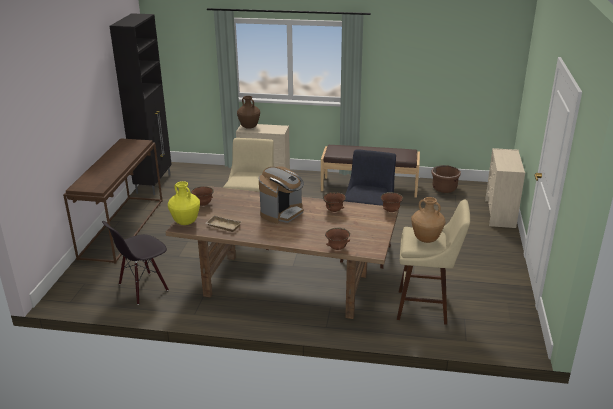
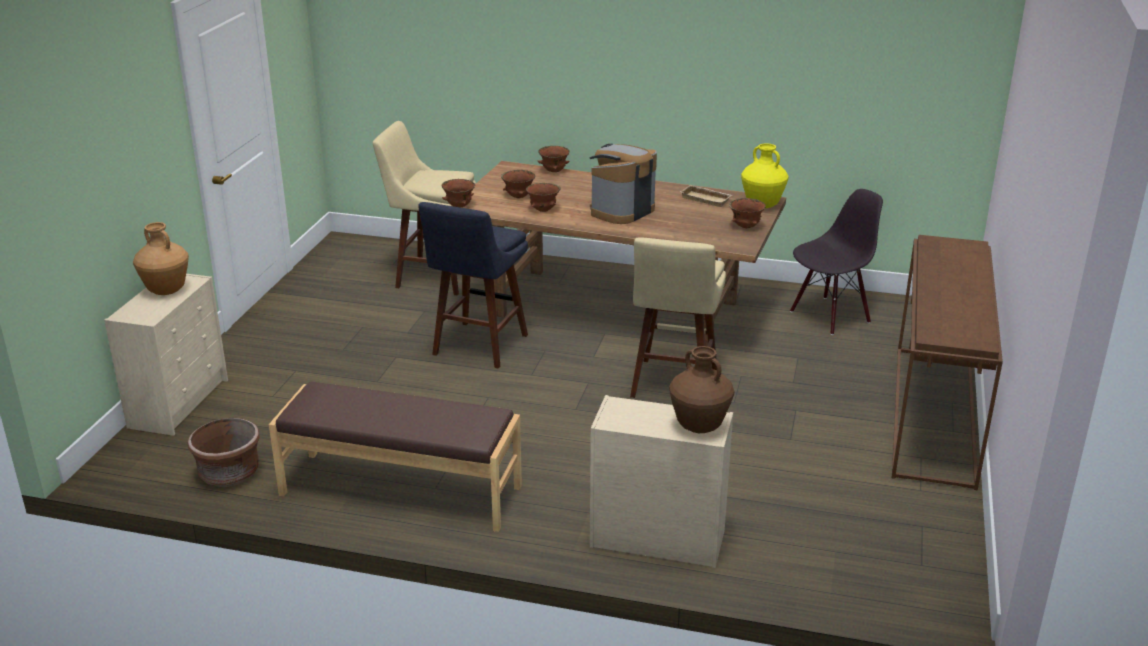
camera: 175 degrees left, 0 degrees up
(154, 183) = (945, 537): black cabinet -> none
(354, 221) = (518, 197): none -> brown bowl
(426, 239) = (435, 176): brown vase -> brown vase (167, 291)

